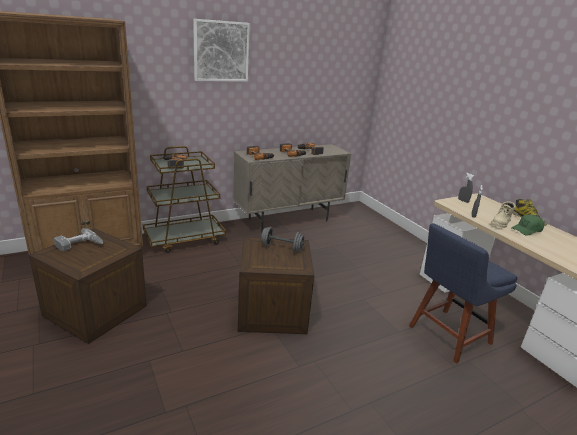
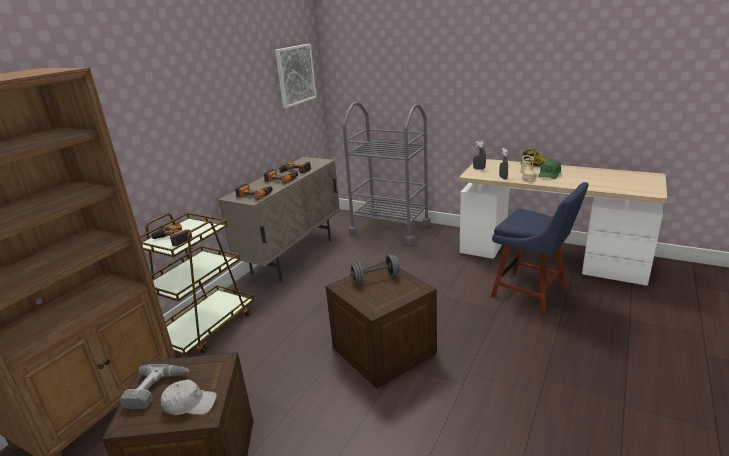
camera: 30 degrees left, 0 degrees up
(83, 261) = (189, 404): none -> white cap
(221, 51) = (175, 81): picture -> picture (295, 75)
(383, 232) = (390, 229): none -> grey cart
(447, 336) = (532, 293): blue chair -> blue chair turned 75 degrees counterclockwise

